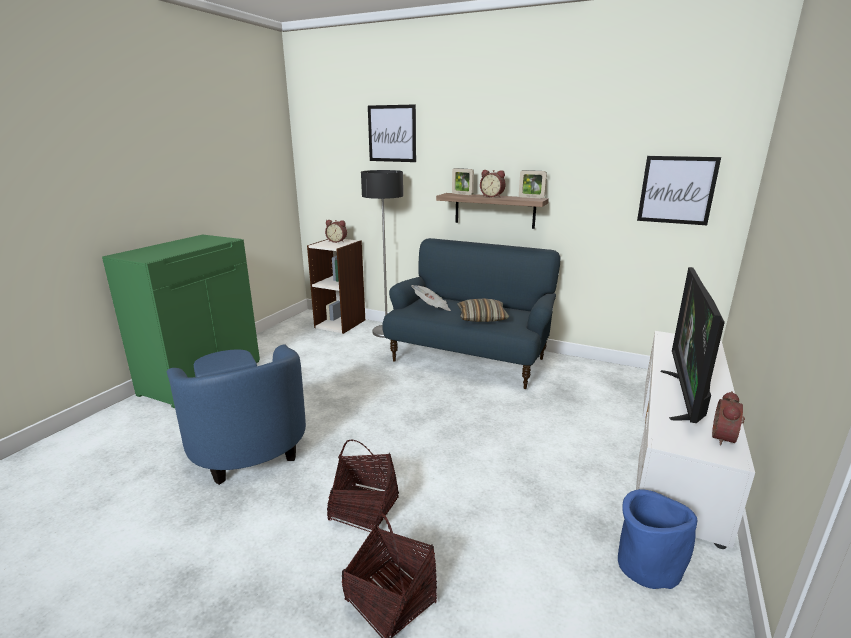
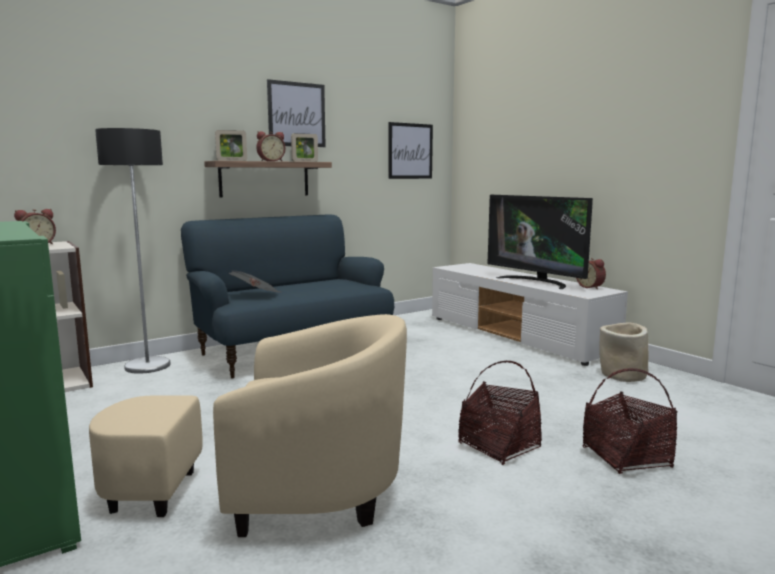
camera: 60 degrees left, 10 degrees down
(244, 438) = (276, 493): blue armchair -> beige armchair
(392, 133) = (116, 82): picture -> picture (296, 114)
(481, 317) = (320, 289): pillow -> none
(647, 565) = (623, 375): blue planter -> beige planter

